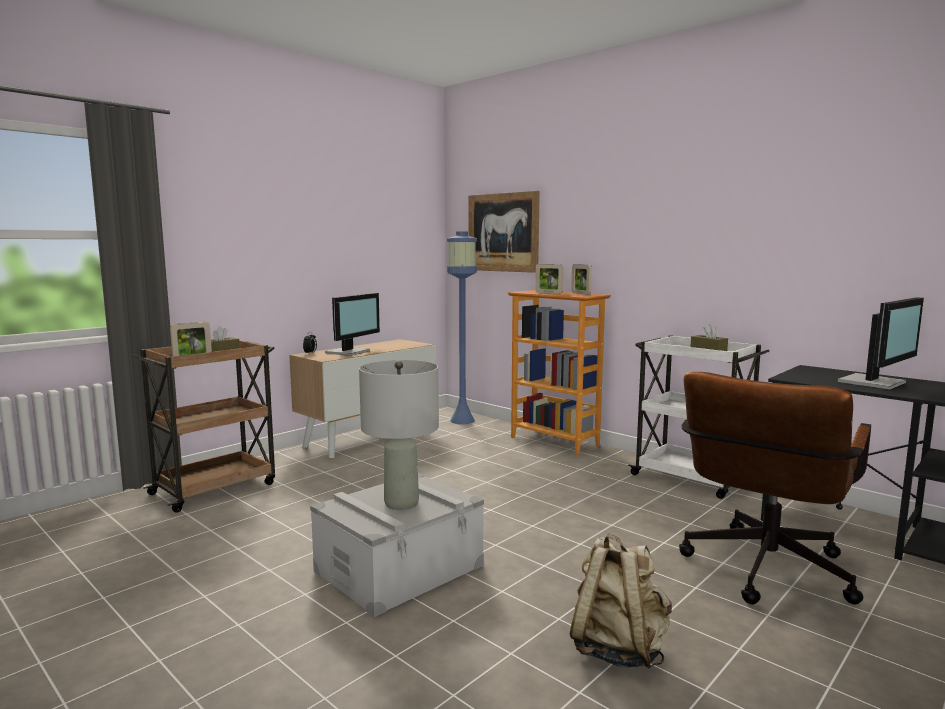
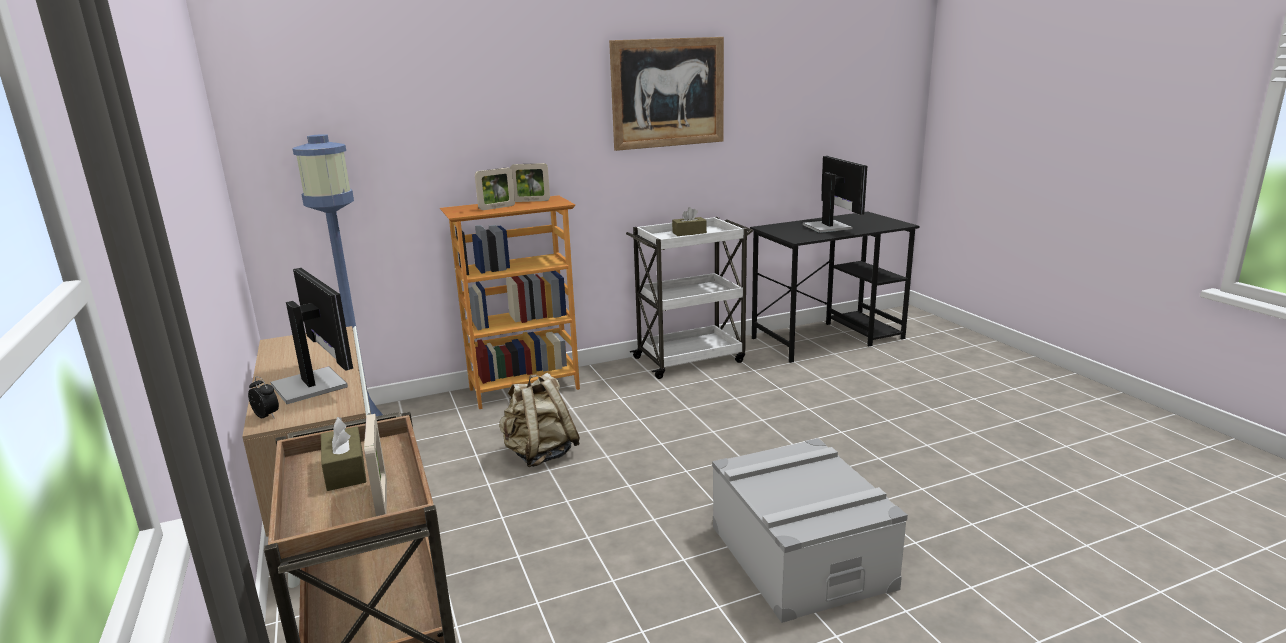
camera: 65 degrees left, 10 degrees up
(402, 503) = (809, 483): grey table lamp -> none
(503, 232) = (363, 130): picture -> picture (668, 93)
(618, 649) = (970, 475): beige backpack -> beige backpack (540, 454)
(763, 574) = (876, 391): brown office chair -> none

